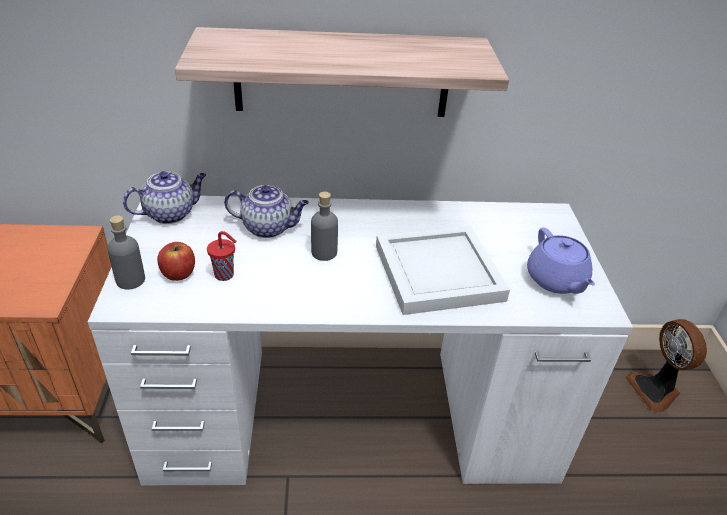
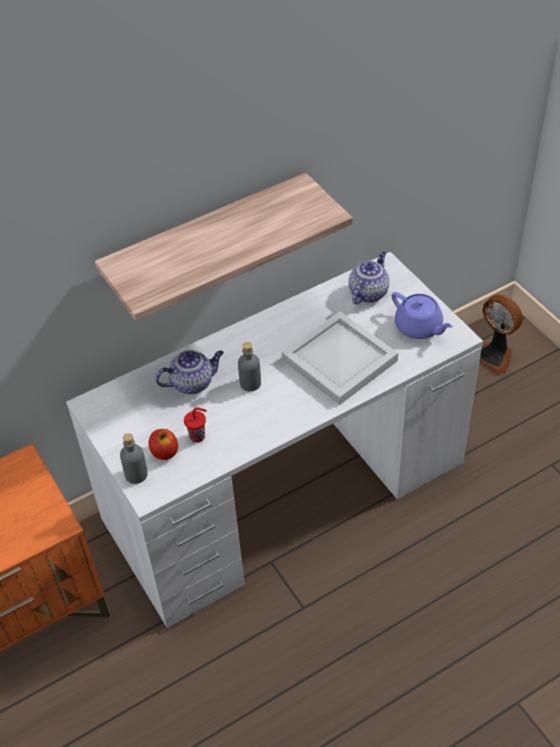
camera: 25 degrees left, 10 degrees up
(171, 213) = (107, 407): teapot -> teapot (368, 292)

